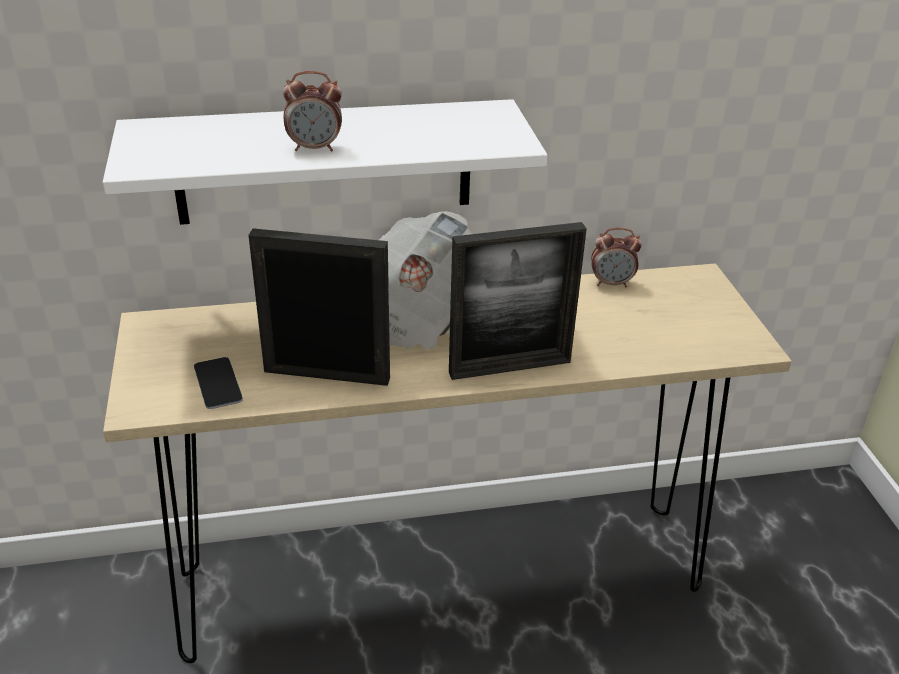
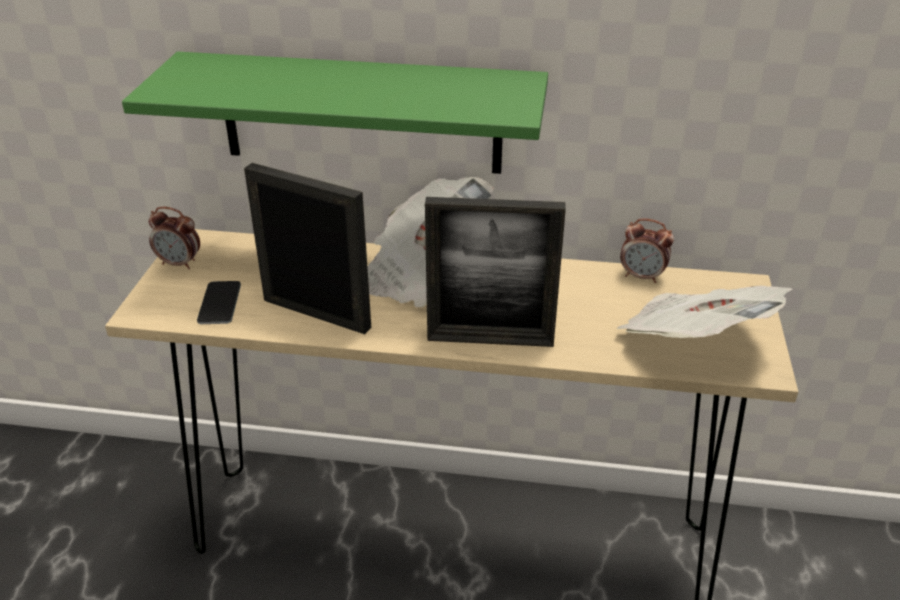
camera: 20 degrees right, 0 degrees up
(315, 148) = (321, 94): alarm clock -> alarm clock (180, 263)
(324, 162) = (361, 113): white shelf -> green shelf
(686, 335) = (693, 342): none -> newspaper

